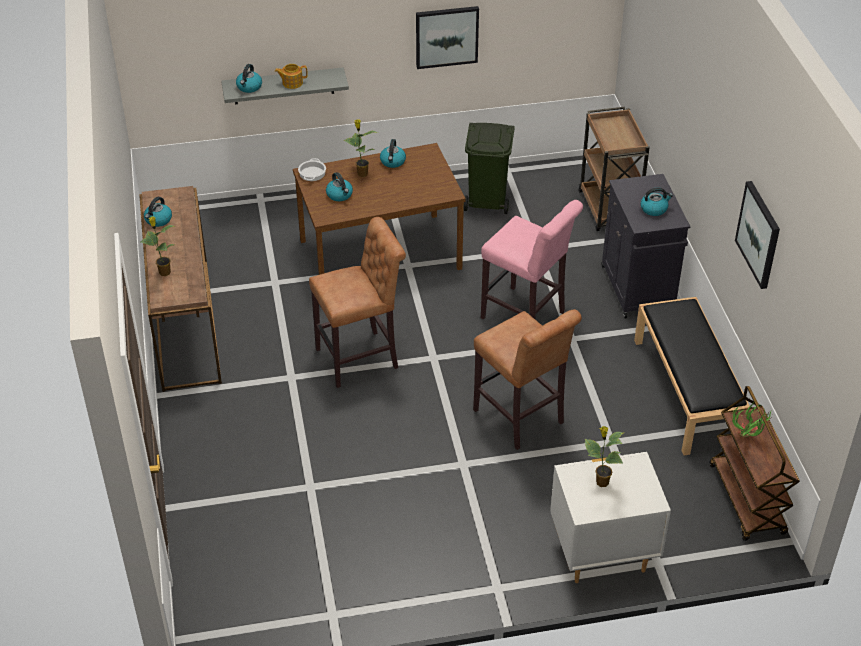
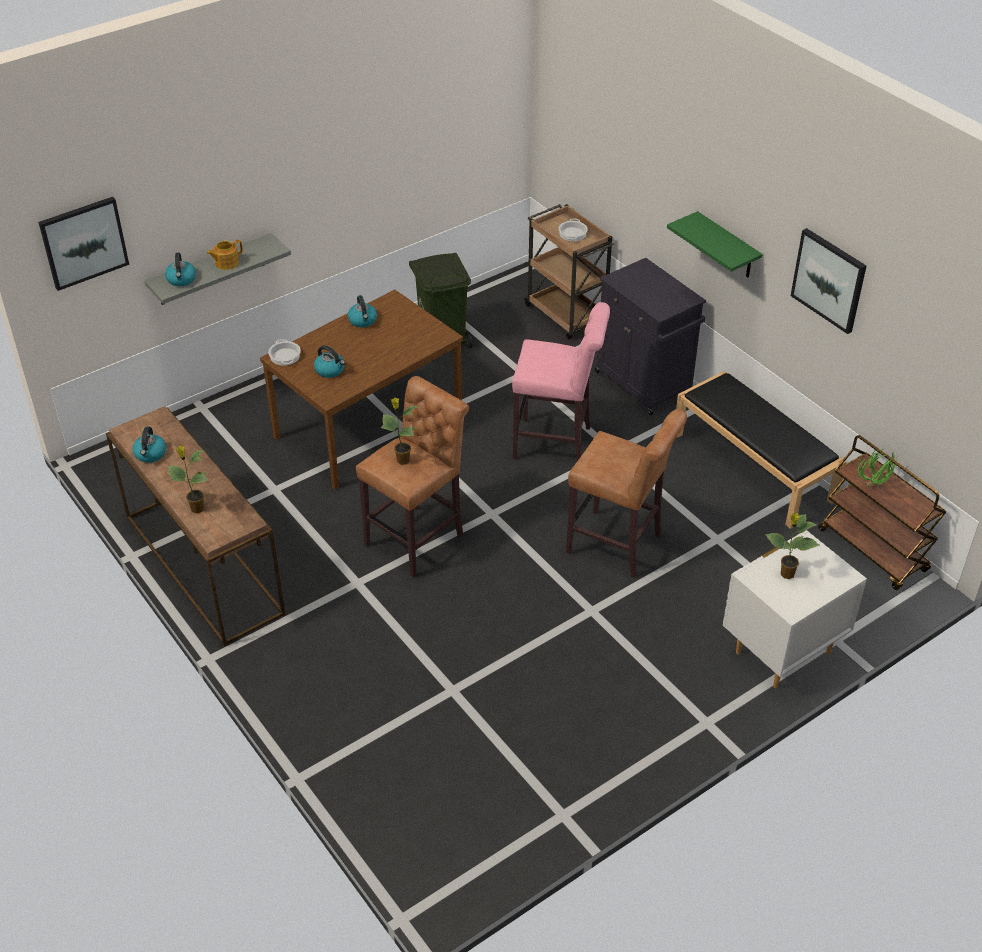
camera: 25 degrees left, 0 degrees up
(362, 173) = (338, 341): potted plant -> potted plant (402, 460)
(446, 36) = (371, 172): picture -> picture (83, 242)
(618, 136) = (573, 234): none -> cooking pot
(654, 209) = (661, 293): kettle -> none
(709, 181) = (727, 246): none -> green shelf

